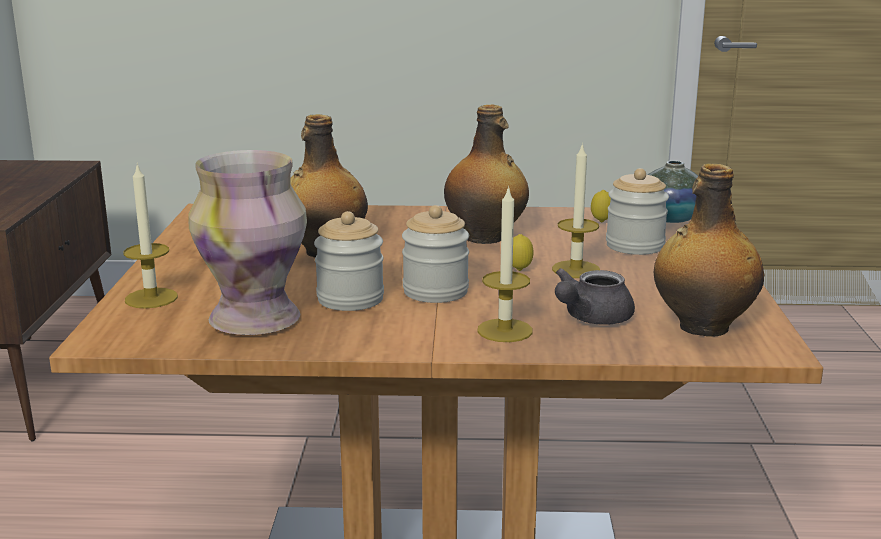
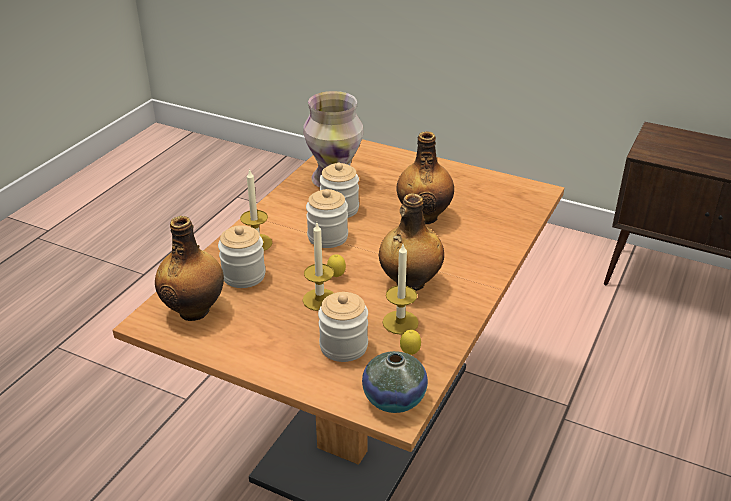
camera: 115 degrees right, 15 degrees up
(151, 298) = (387, 158): candle -> candle (400, 322)
(590, 318) = (244, 275): grey teapot -> jar

